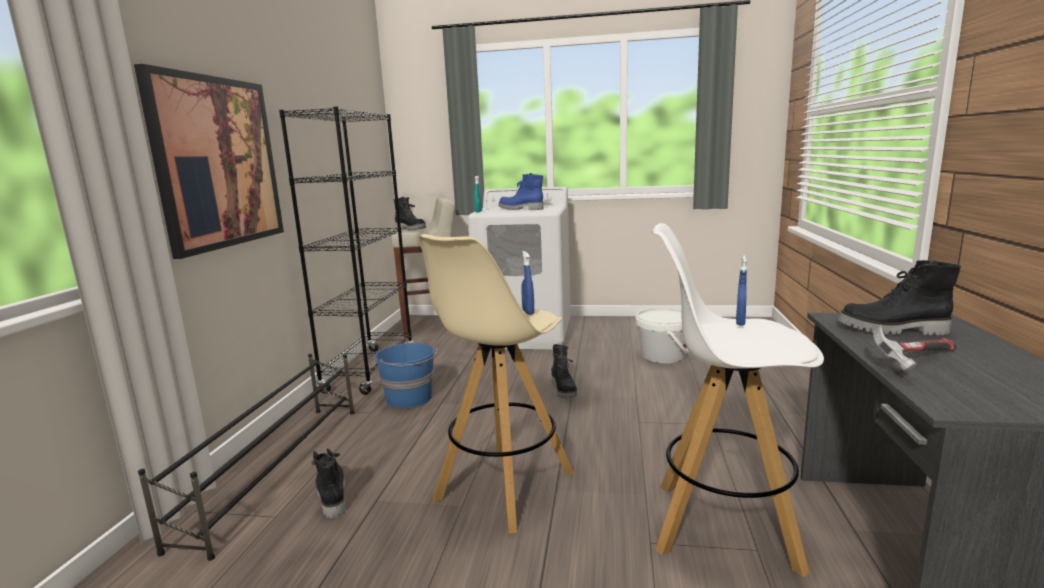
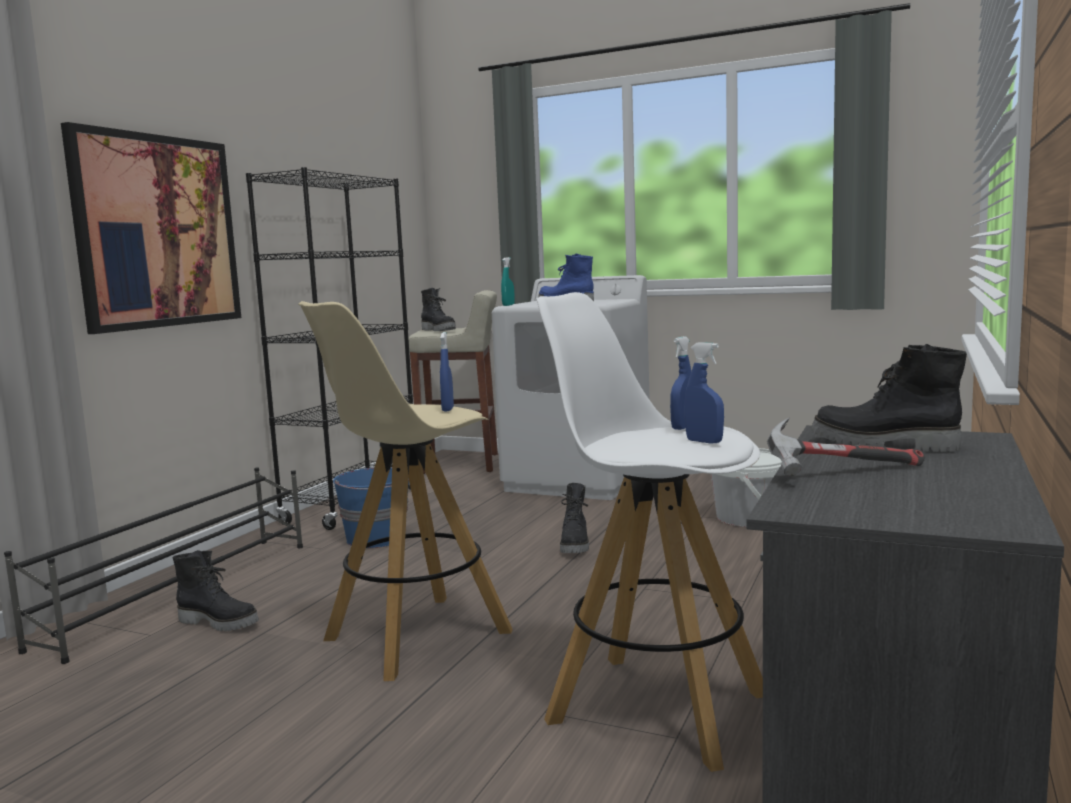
camera: 15 degrees right, 5 degrees down
(331, 495) = (220, 622): black boot -> black boot turned 120 degrees clockwise
(782, 337) = (704, 441): none -> blue spray bottle

